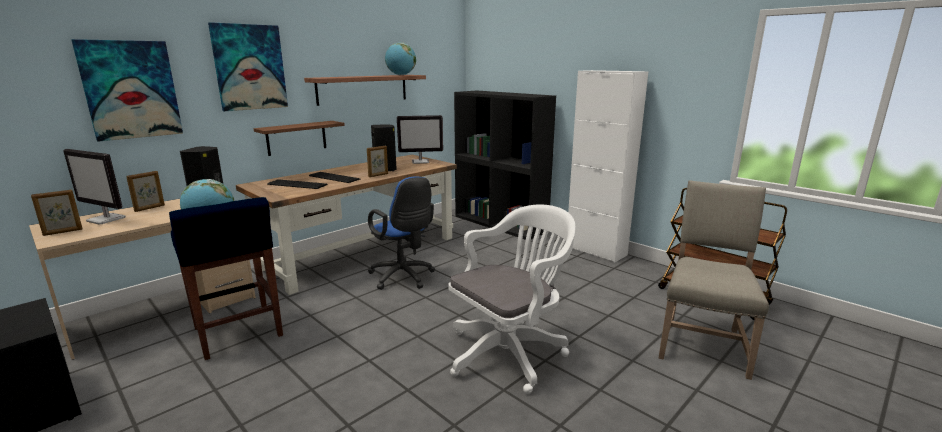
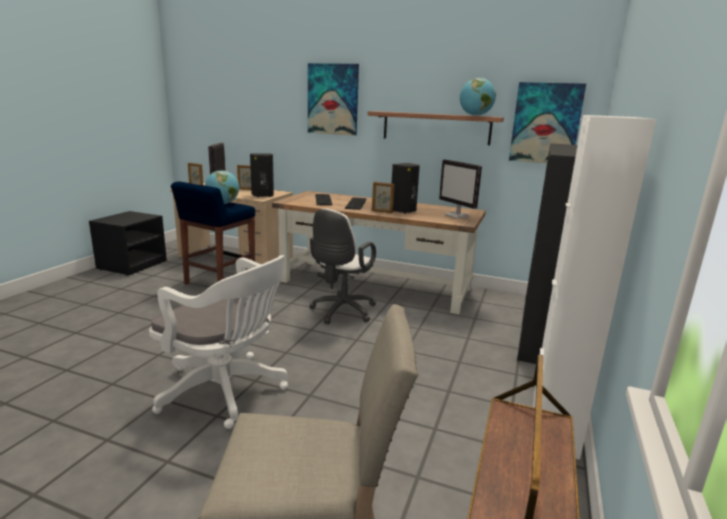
camera: 65 degrees right, 0 degrees up
(131, 90) = (260, 110): picture -> picture (545, 123)
(296, 138) = (361, 164): brown shelf -> none
(403, 278) = (341, 312): blue office chair -> white office chair

